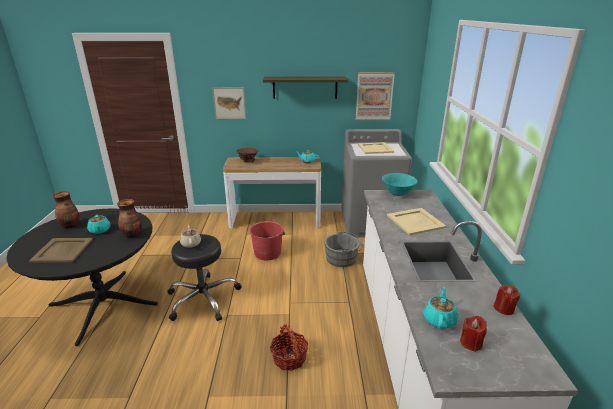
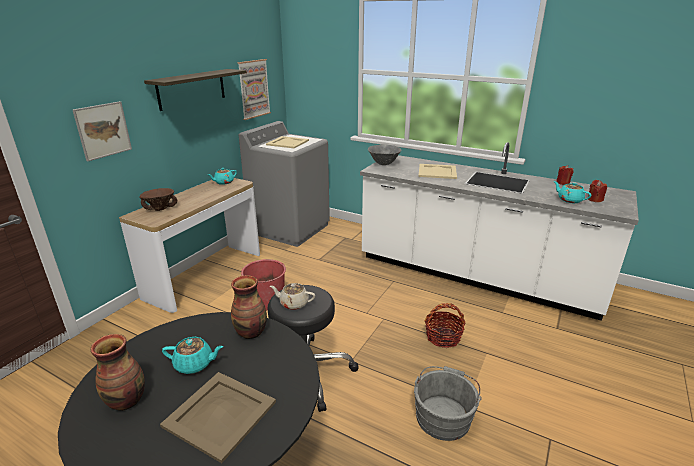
camera: 60 degrees left, 0 degrees up
(343, 258) = (328, 261): grey bucket -> grey bucket (443, 415)
(398, 194) = (384, 164): turquoise bowl -> grey bowl

